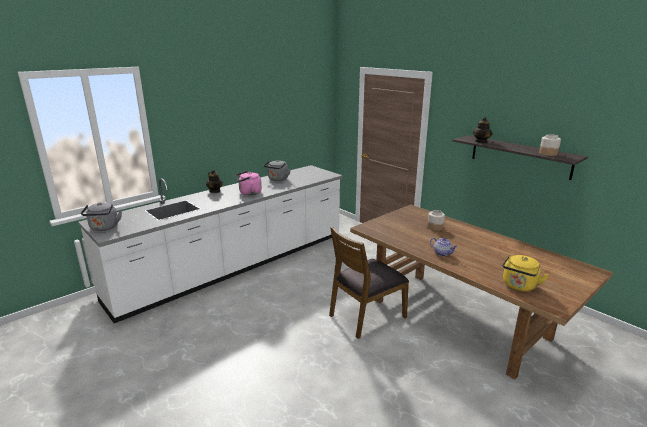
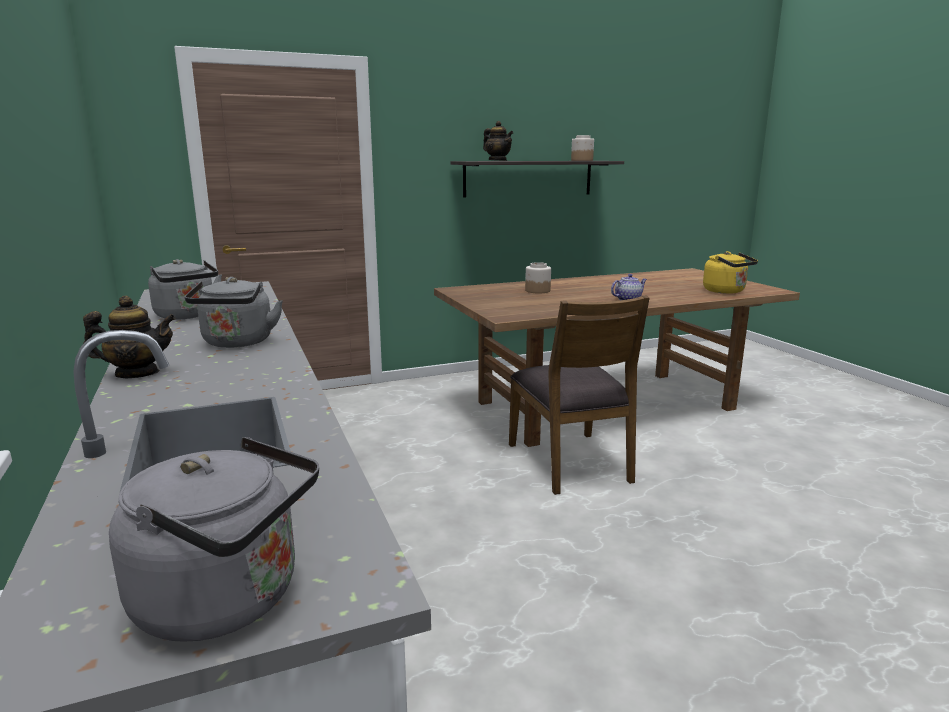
camera: 70 degrees left, 5 degrees down
(249, 193) = (237, 343): pink kettle -> grey kettle

